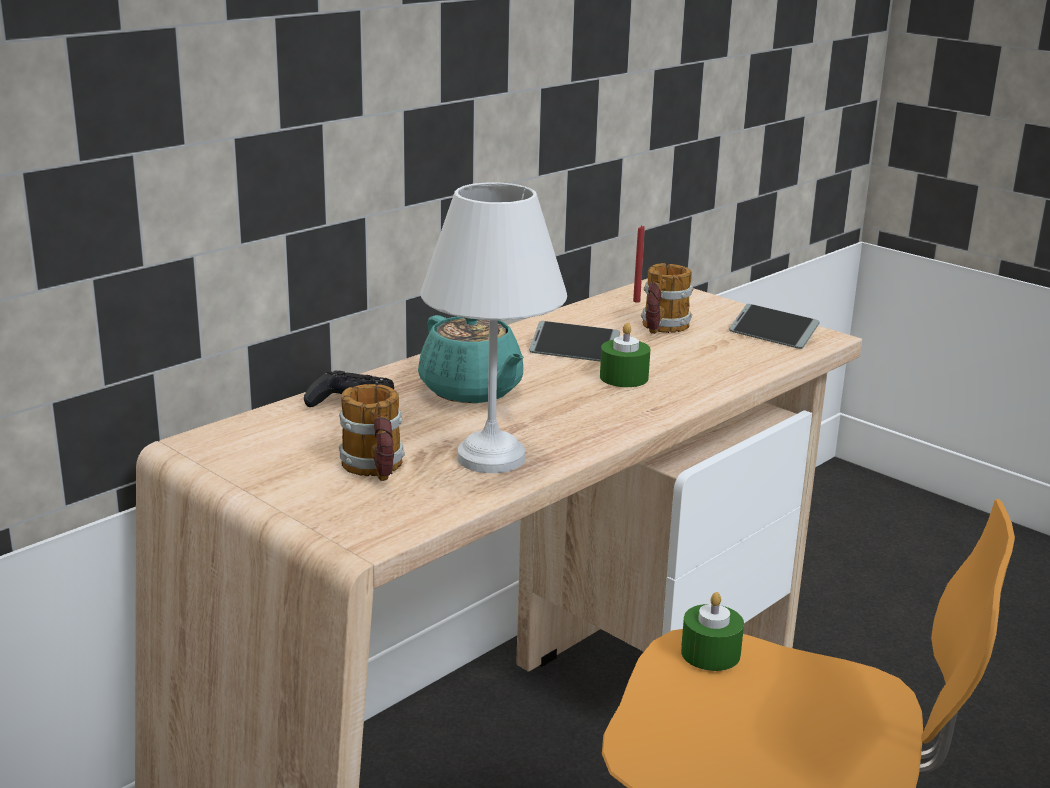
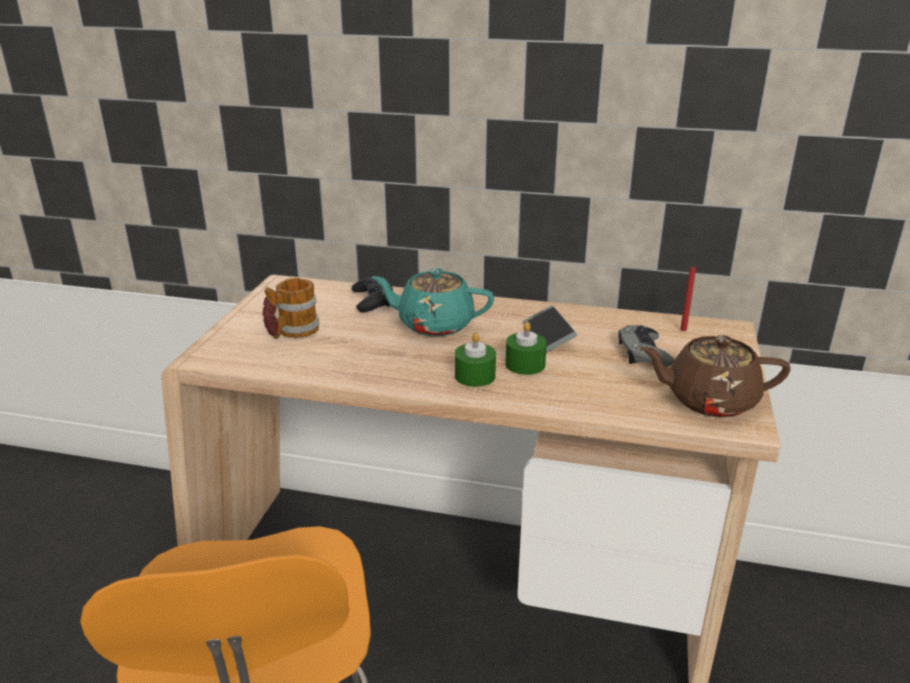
camera: 60 degrees right, 5 degrees up
(472, 391) = (434, 324): turquoise teapot -> turquoise teapot turned 75 degrees clockwise
(491, 459) = (338, 359): white table lamp -> none
(661, 328) = (643, 353): mug -> grey game controller
(710, 653) = (317, 556): green candle -> green candle (475, 376)
(772, 335) = (709, 400): phone -> brown teapot

